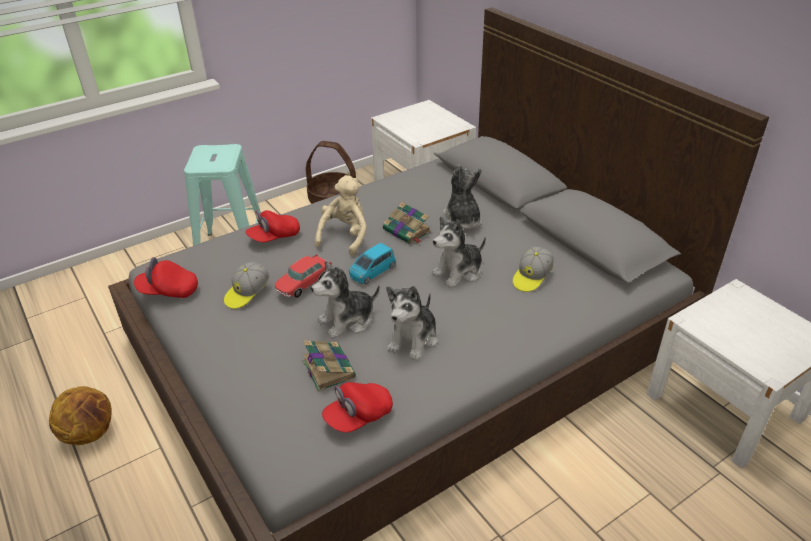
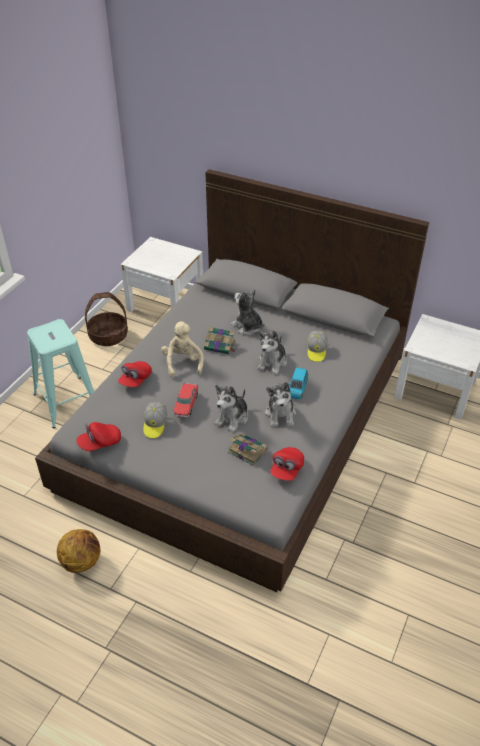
camera: 30 degrees left, 5 degrees up
(372, 272) = (221, 381): blue toy car -> blue toy car (297, 388)

